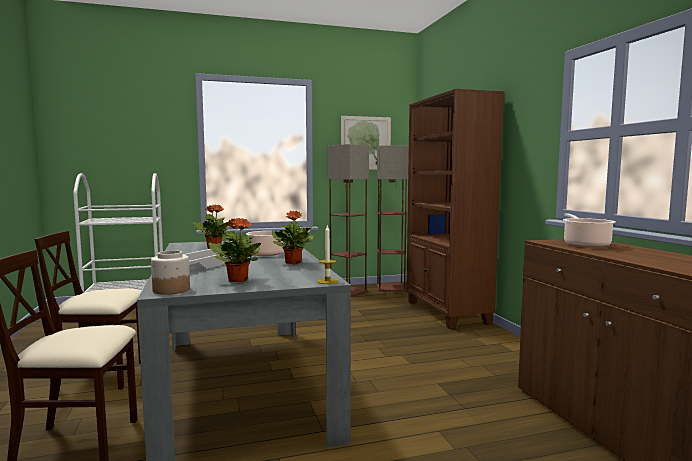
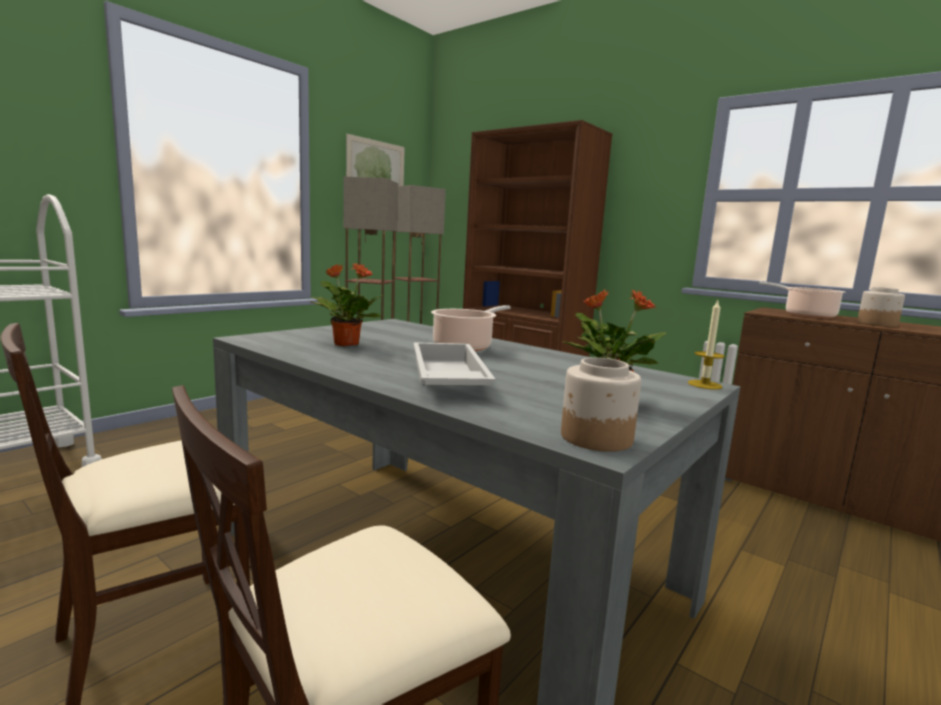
camera: 35 degrees left, 5 degrees up
(293, 262) = (554, 359): potted plant -> none
(623, 254) = (876, 324): none -> jar

